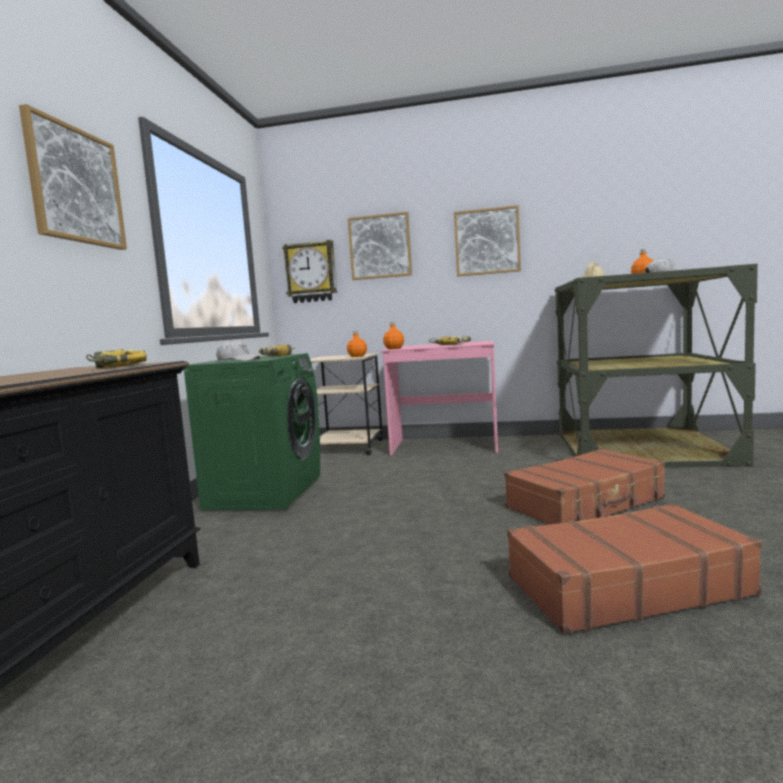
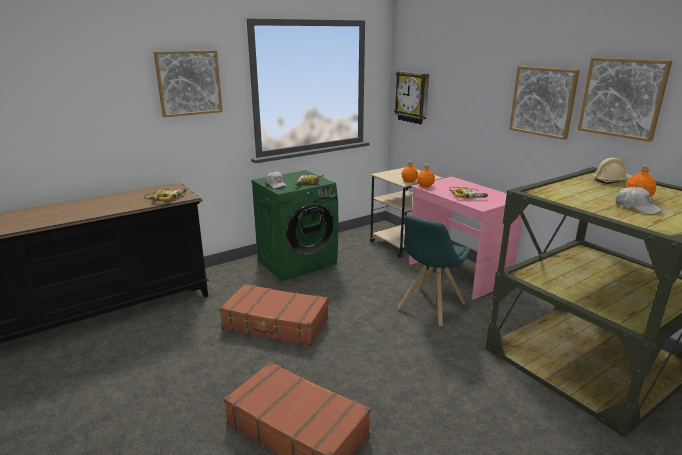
camera: 45 degrees right, 15 degrees up
(380, 246) = (459, 86): picture -> picture (622, 98)
(480, 467) = (430, 307): none -> turquoise chair
(586, 503) = (412, 375): brown suitcase -> brown suitcase (276, 324)

